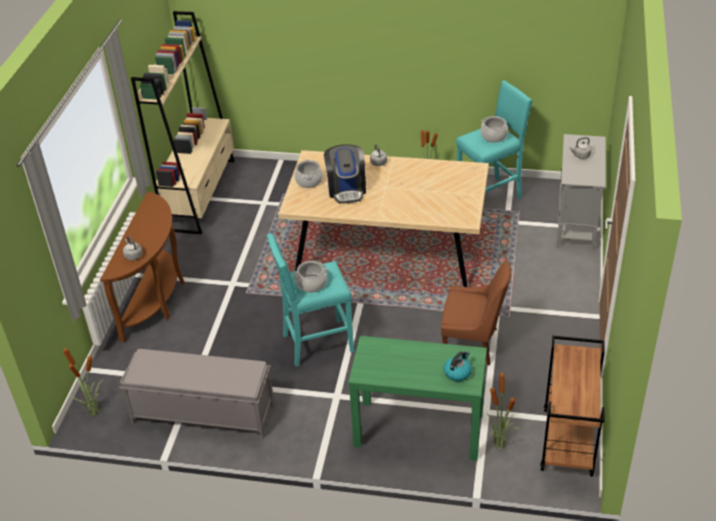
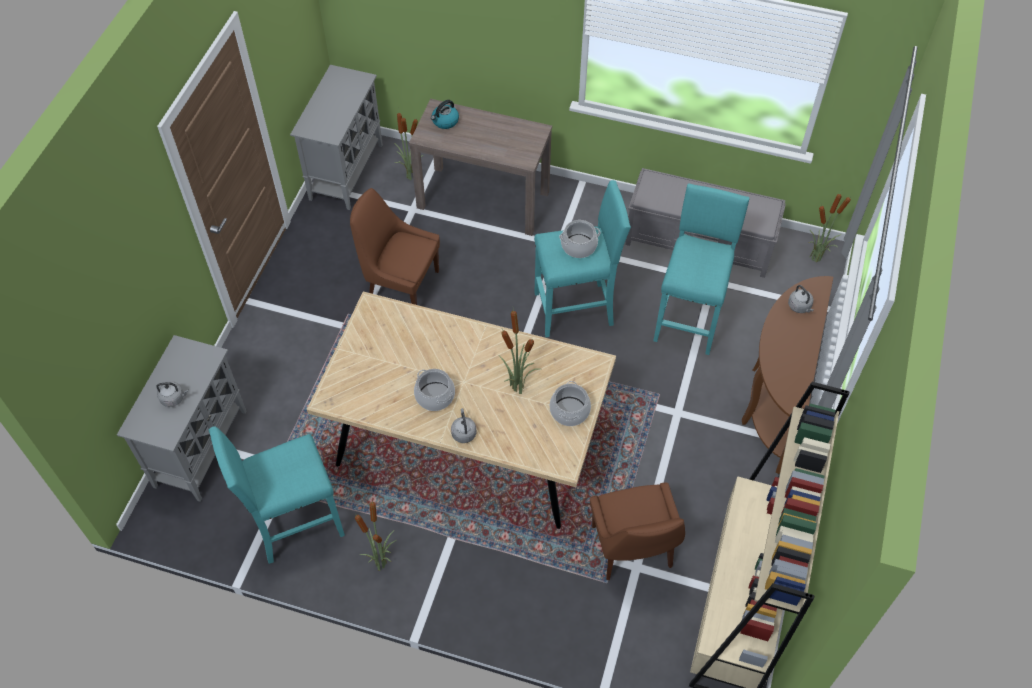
camera: 175 degrees left, 15 degrees up
(218, 348) = (689, 318): none -> turquoise stool
(266, 209) = (632, 549): none -> brown chair
(346, 189) = (518, 386): coffee machine -> potted plant
(418, 429) = (483, 200): green console table -> brown console table
(493, 136) = (275, 475): cooking pot -> cooking pot (435, 396)
(568, 442) = (346, 171): brown cart -> grey cabinet

